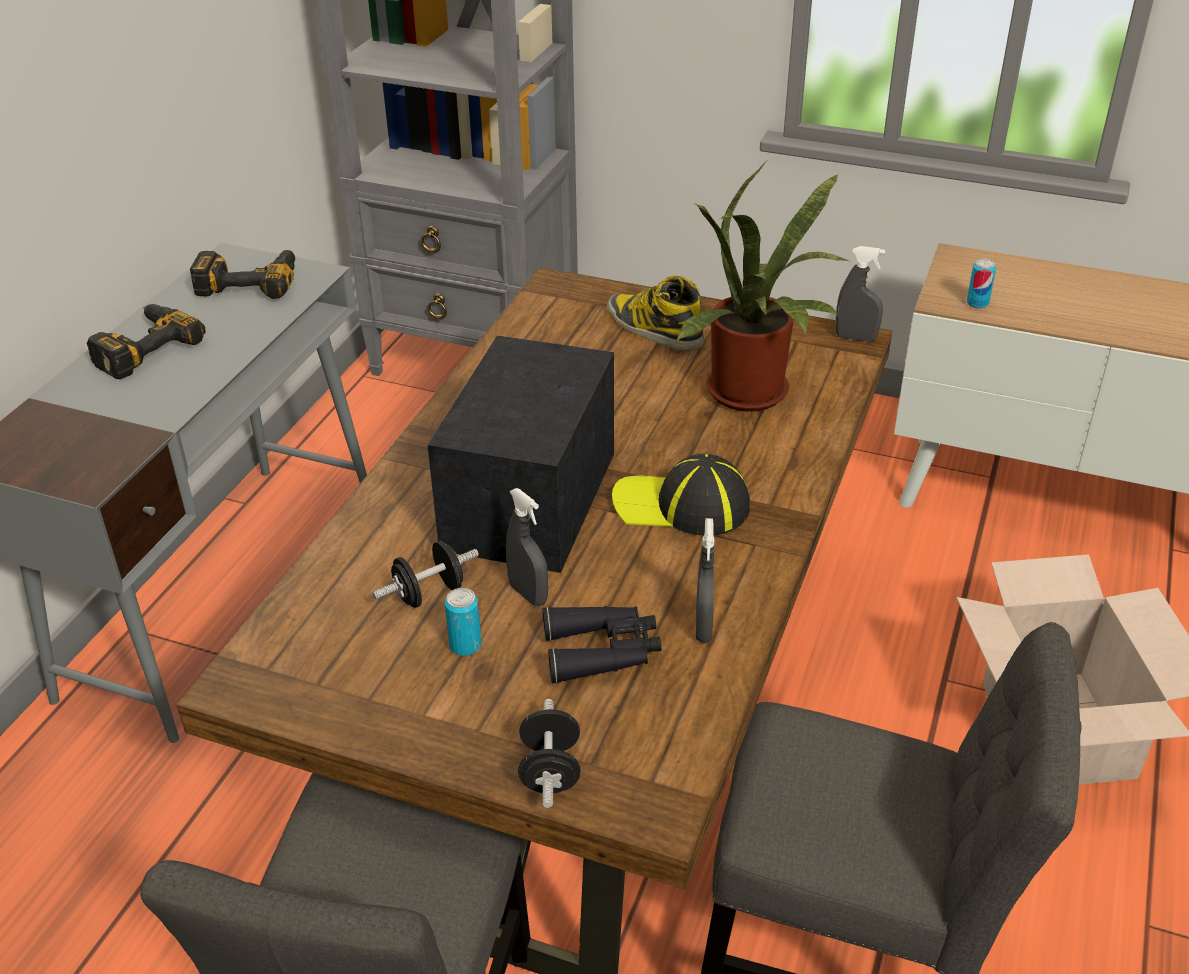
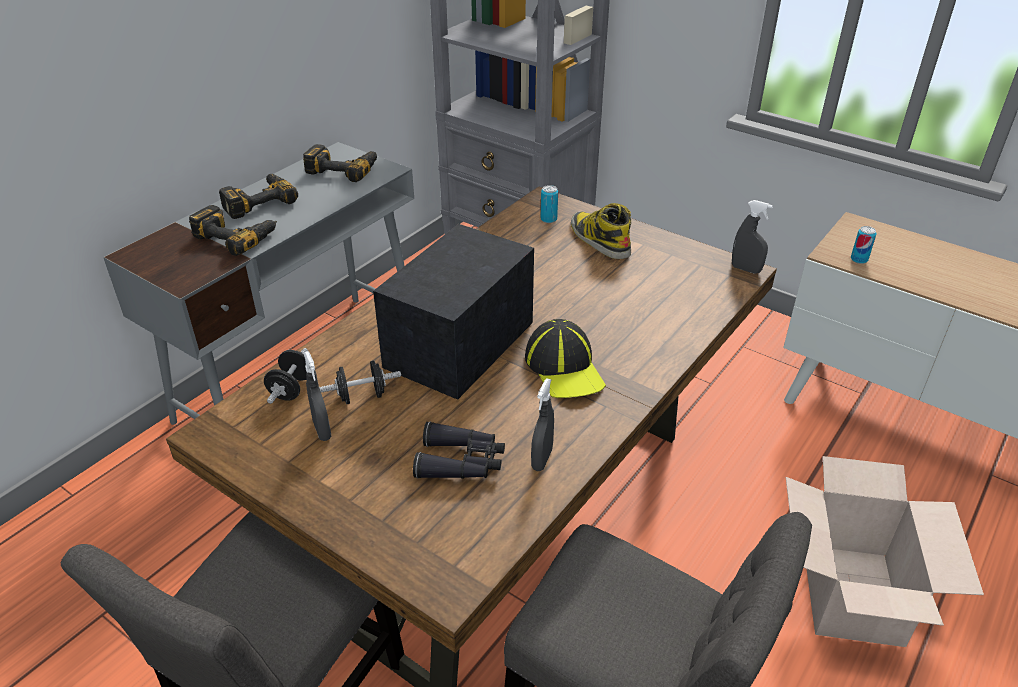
camera: 15 degrees right, 0 degrees up
(136, 403) = (237, 236): none -> power drill
(465, 645) = (369, 438): can -> can (548, 219)
(528, 594) = (428, 410): grey spray bottle -> grey spray bottle (322, 430)
(550, 771) = (386, 541): black dumbbell -> black dumbbell (292, 389)
(682, 505) = (564, 368): cap -> cap turned 135 degrees counterclockwise
(753, 396) = (651, 298): potted plant -> none

